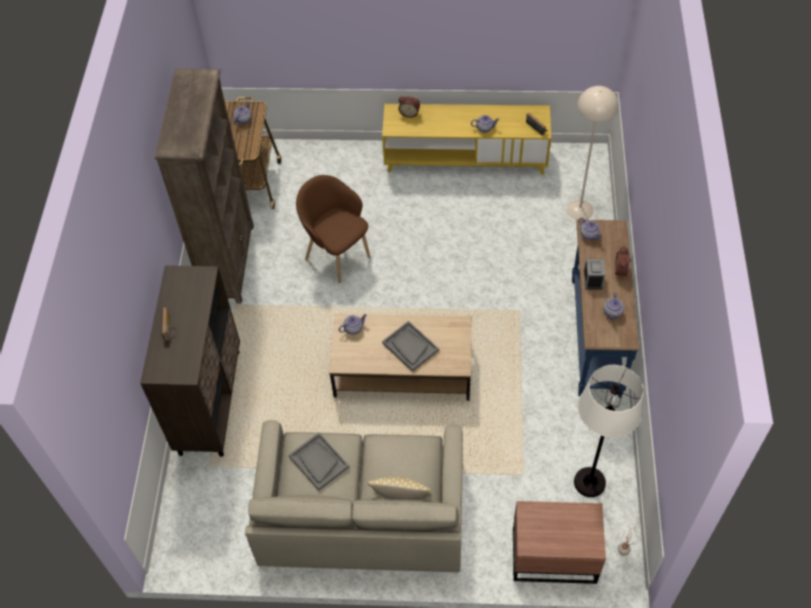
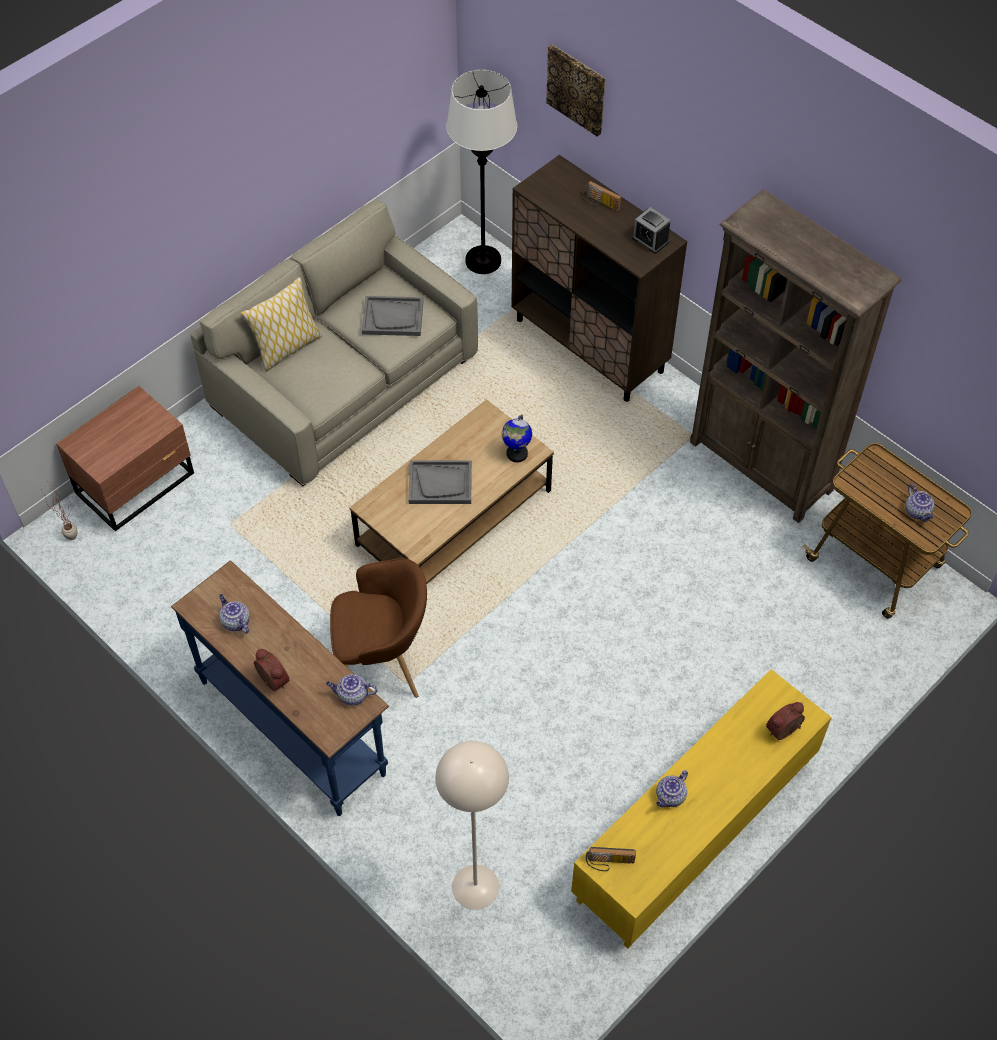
camera: 130 degrees right, 0 degrees up
(117, 334) = (577, 89): none -> picture
(337, 255) = (670, 570): brown armchair -> brown armchair (384, 665)
(353, 328) = (516, 454): teapot -> globe
(589, 482) = (159, 571): white floor lamp -> white floor lamp (483, 261)
(593, 279) = (294, 642): alarm clock -> alarm clock (650, 240)

